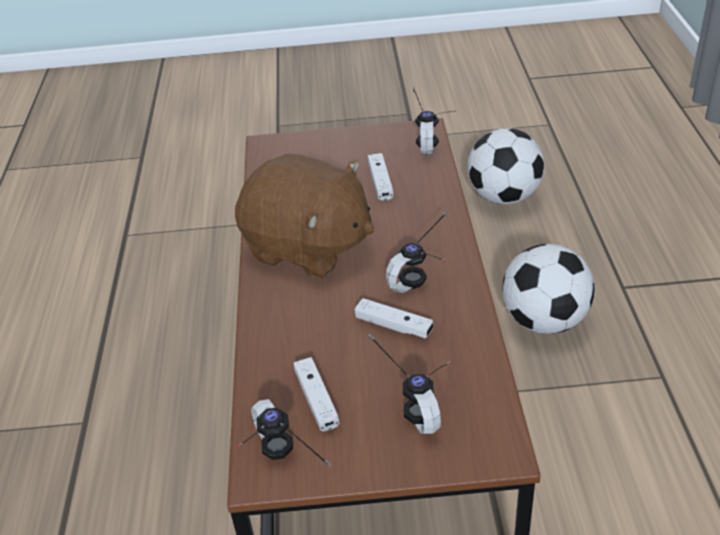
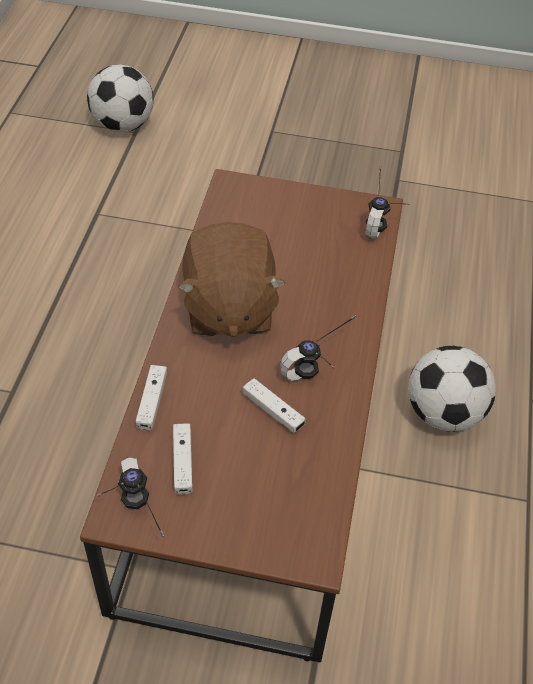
camera: 10 degrees right, 10 degrees up
(308, 248) = (228, 308): brown plush toy -> brown plush toy turned 45 degrees clockwise
(380, 182) = (317, 256): white game controller -> white game controller (152, 402)
(419, 399) = (268, 488): headphones -> none
(504, 197) = (458, 271): football -> football (123, 125)

